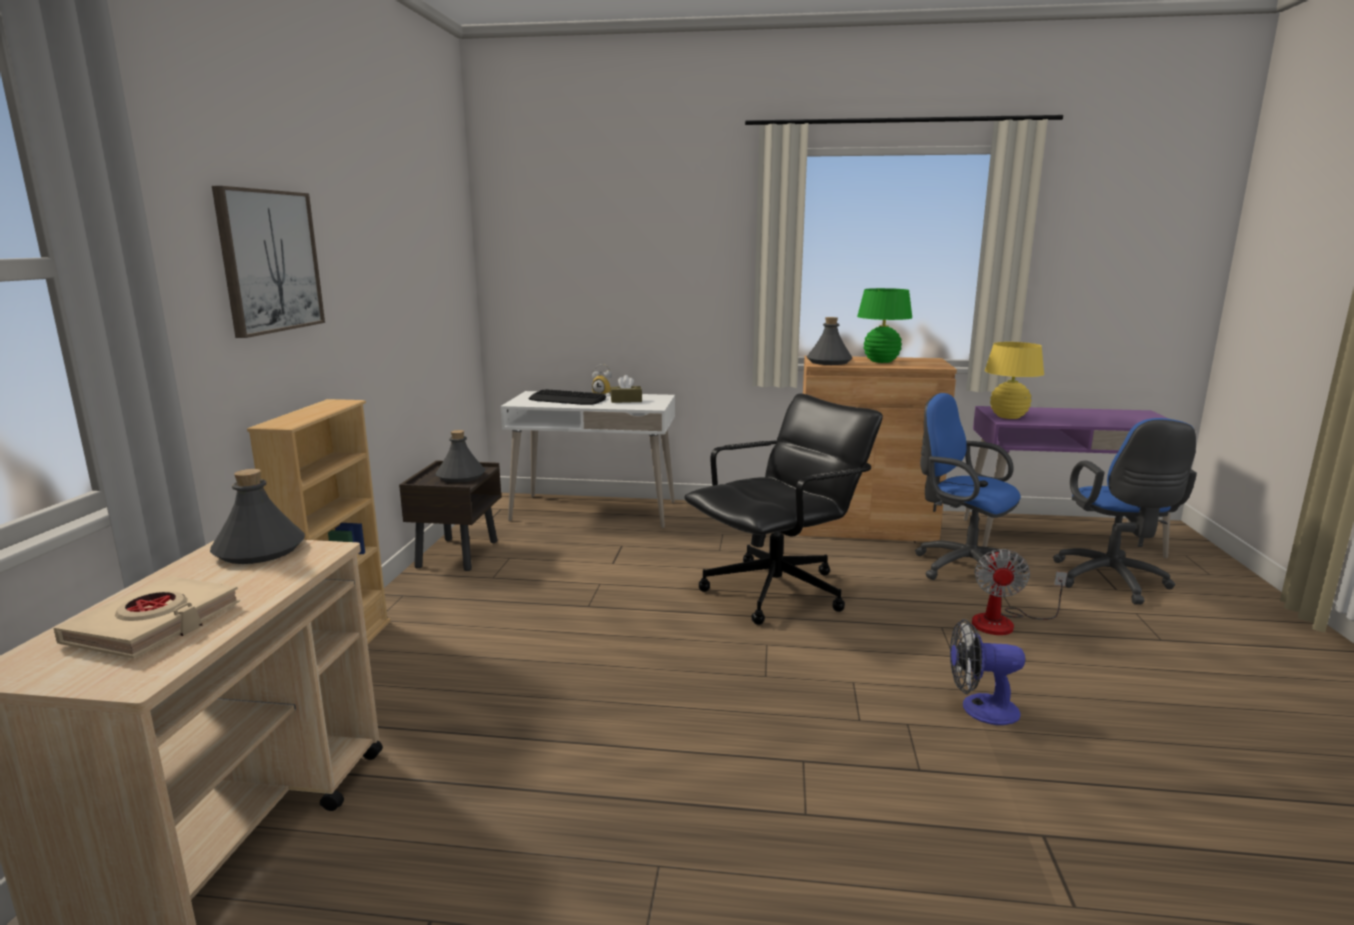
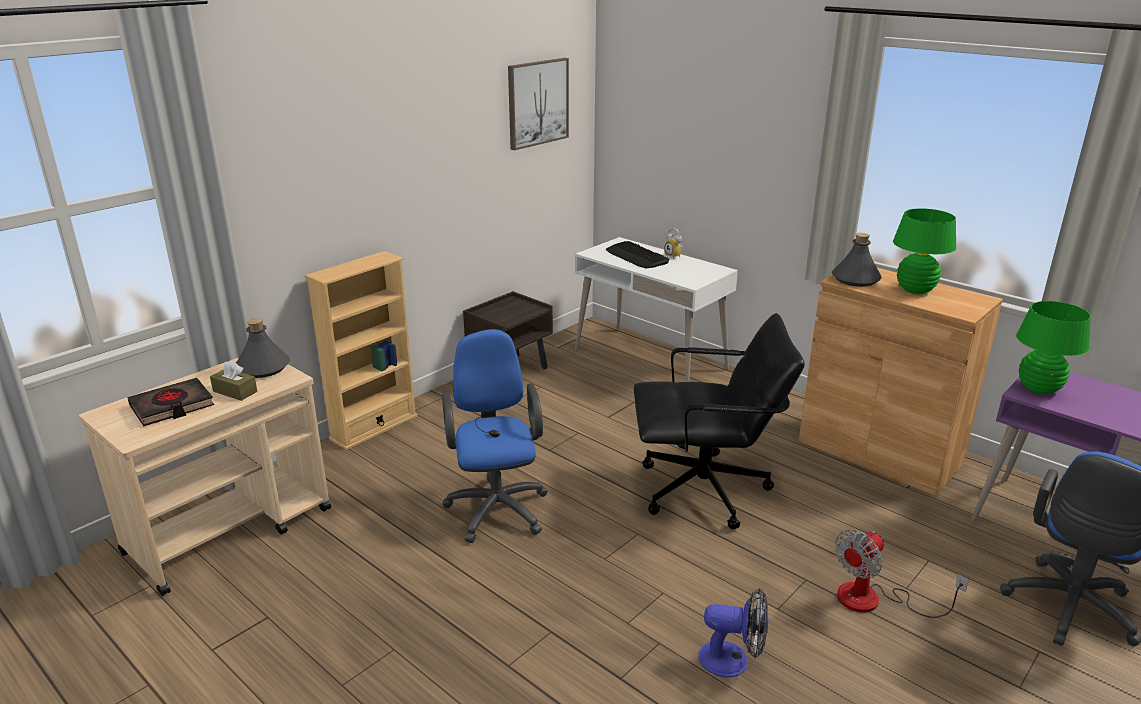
camera: 35 degrees right, 10 degrees up
(155, 624) = (172, 406): beige book -> black book
(269, 261) = (337, 157): picture -> picture (537, 103)
(461, 477) = (513, 313): grey bottle -> none
(626, 400) = (682, 269): brown tissue box -> brown tissue box (235, 391)
(961, 567) = (917, 530): blue office chair -> blue office chair (497, 506)
(979, 709) = (733, 660): fan -> fan turned 150 degrees clockwise
(1008, 417) = (1039, 388): yellow table lamp -> green table lamp

